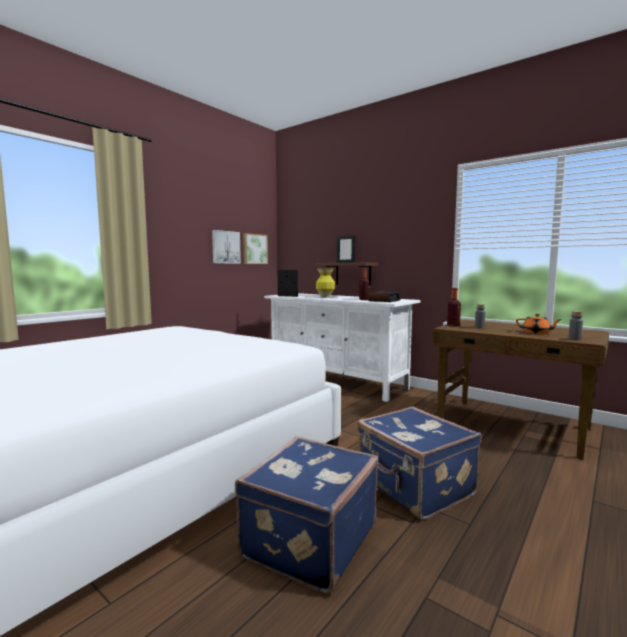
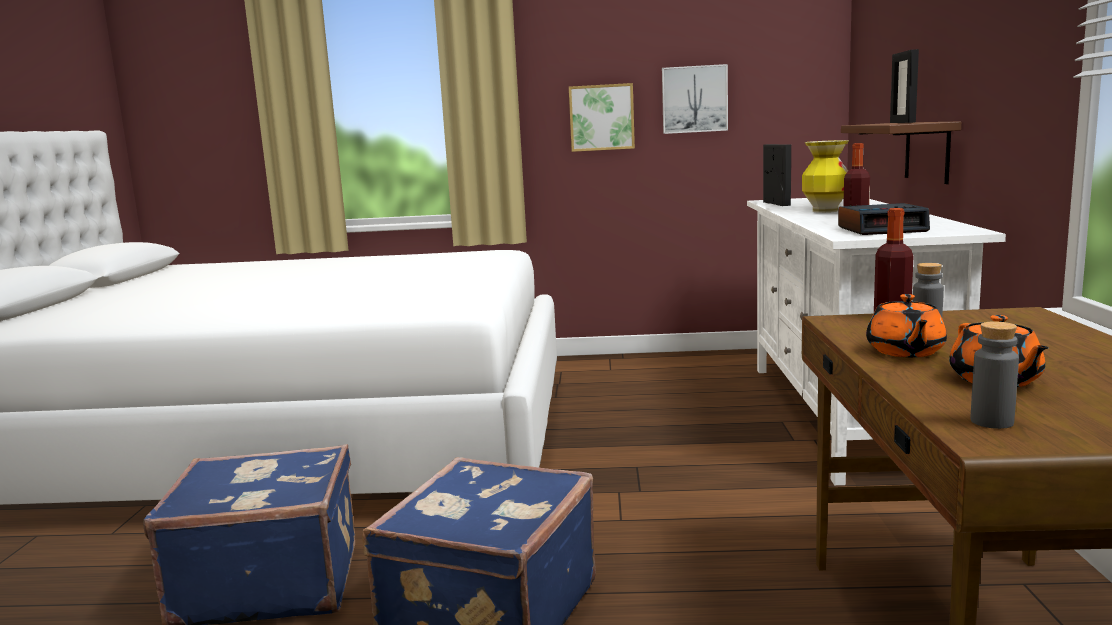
camera: 55 degrees right, 5 degrees up
(254, 249) = (775, 96): picture -> picture (601, 117)
(496, 331) = (905, 352): none -> orange teapot

